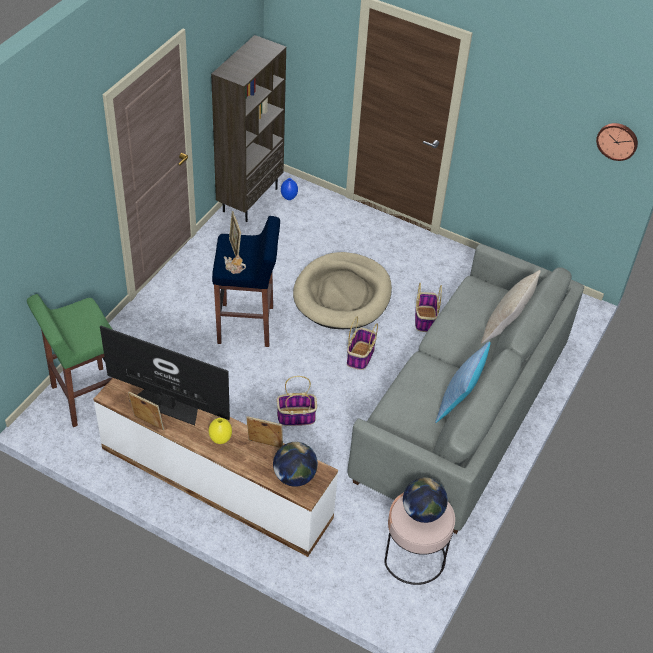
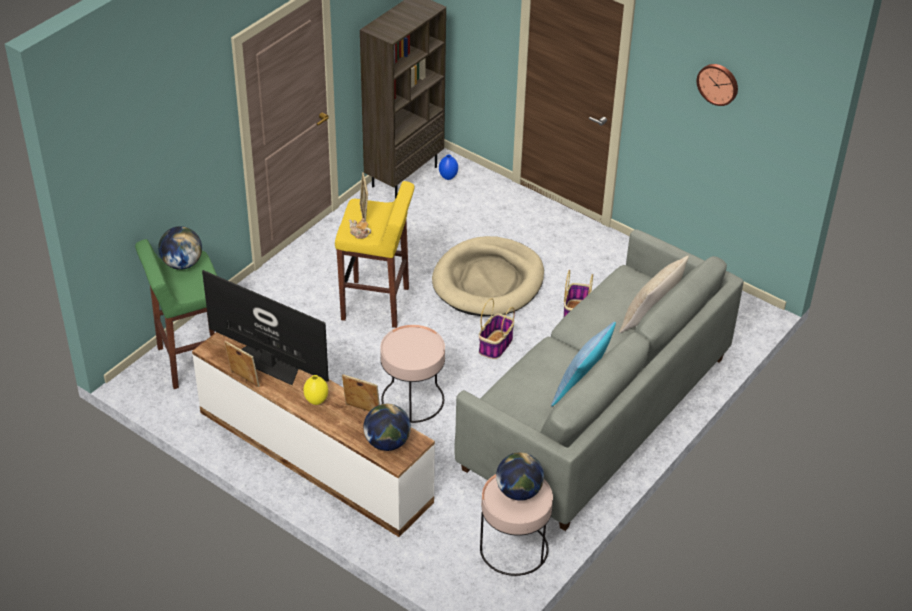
camera: 10 degrees right, 5 degrees down
(72, 313) = (182, 264): none -> globe
(247, 325) = (376, 304): blue stool -> yellow stool
(295, 417) = (412, 400): basket -> pink side table
(617, 140) = (787, 121): wall clock -> wall clock (718, 83)

